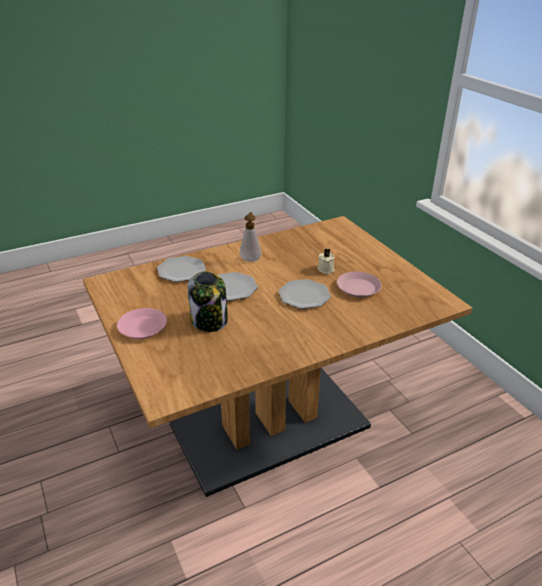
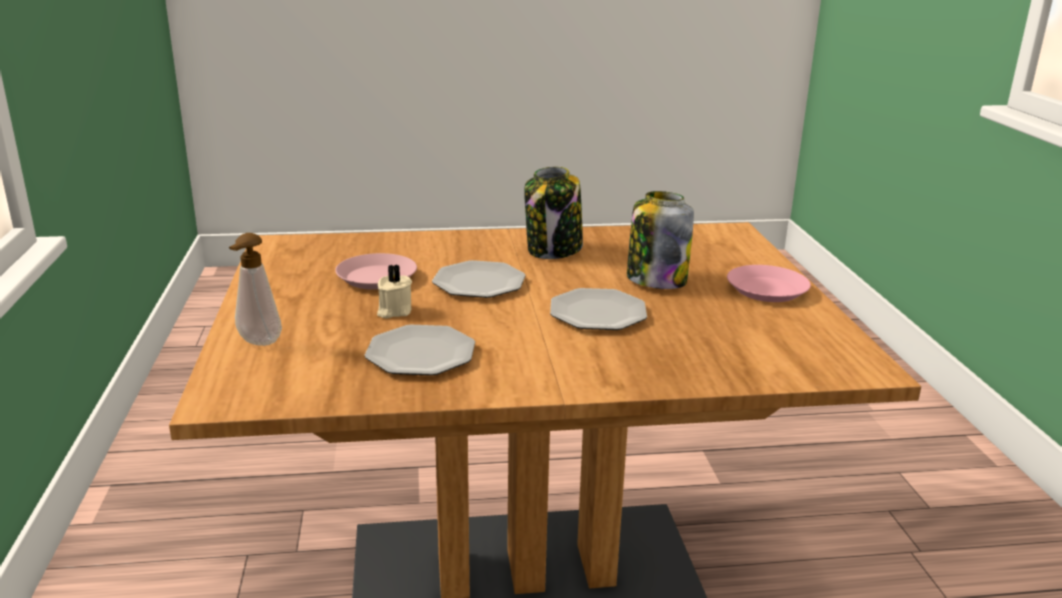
camera: 160 degrees left, 10 degrees down
(181, 270) = (691, 360): plate -> plate (420, 355)
(250, 259) = (527, 356): soap dispenser -> soap dispenser (257, 343)
(283, 336) = (554, 250): none -> jar

